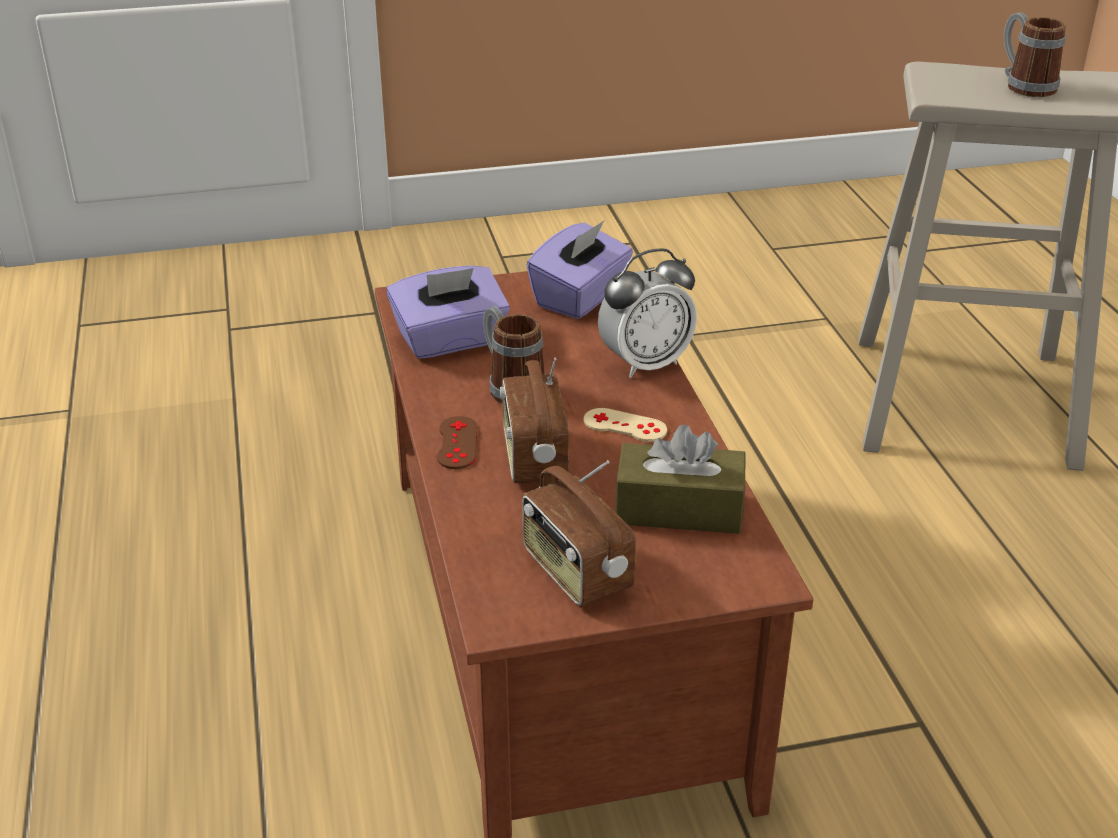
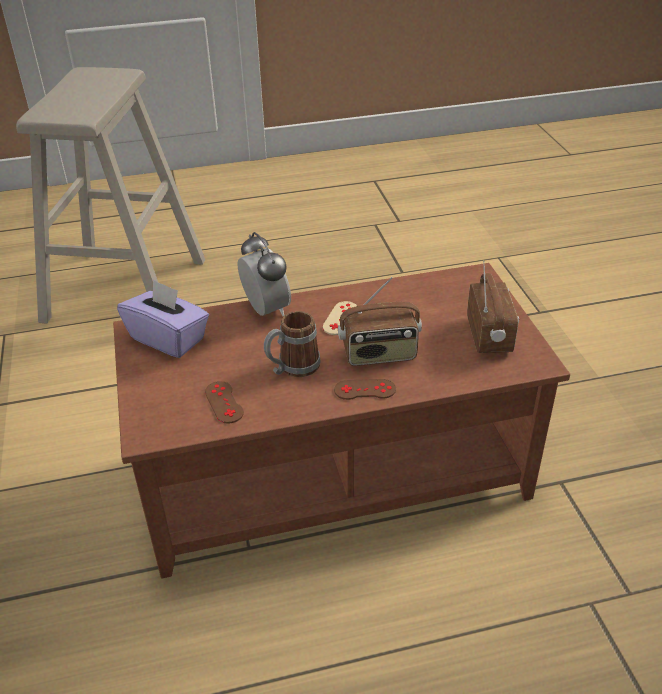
camera: 90 degrees left, 5 degrees up
(450, 340) = (224, 402): purple tissue box -> brown game controller
(575, 572) = (490, 336): radio -> radio turned 60 degrees counterclockwise
(679, 509) = (424, 299): brown tissue box -> none
(1024, 85) = (79, 93): mug -> none

